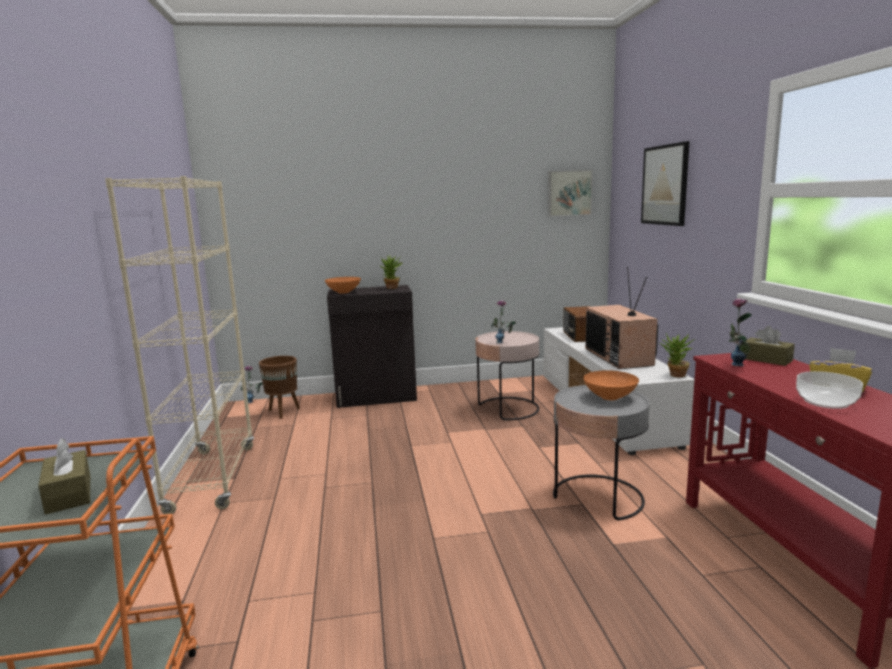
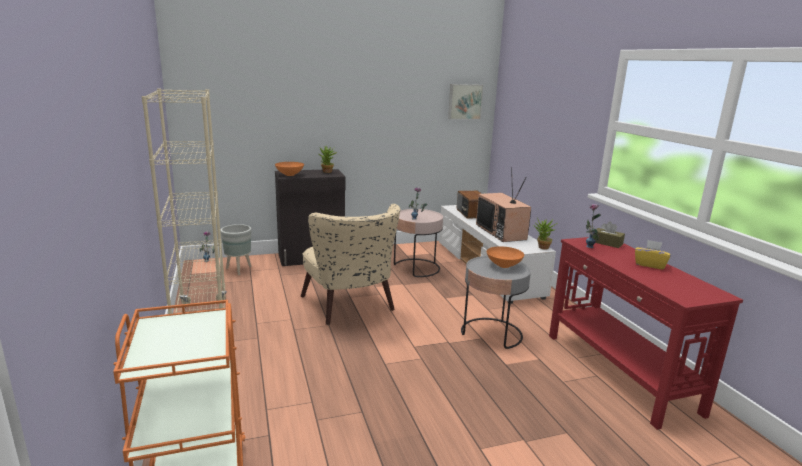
camera: 10 degrees left, 5 degrees up
(69, 494) = (193, 340): brown tissue box -> none
(283, 412) = (238, 269): brown planter -> grey planter
(408, 459) = (351, 308): none -> beige armchair
(665, 185) = (539, 106): picture -> none
(825, 401) = (643, 274): bowl -> none

